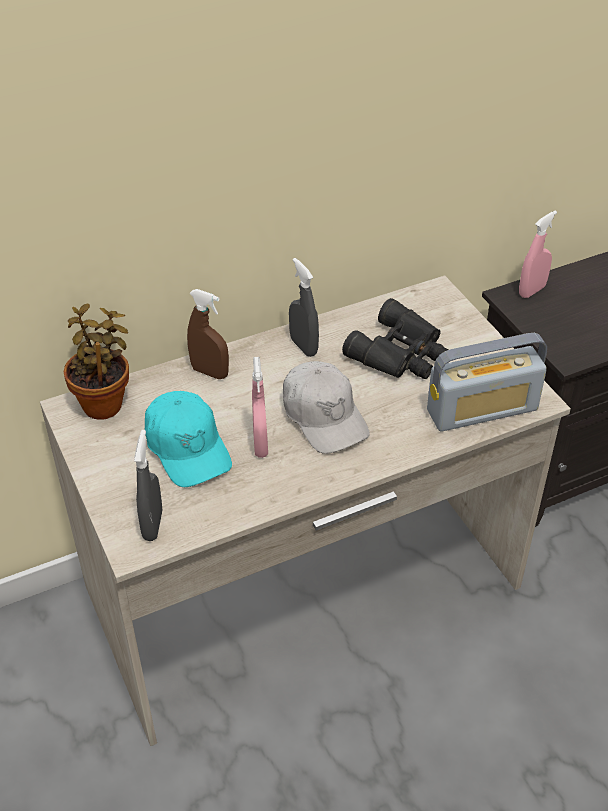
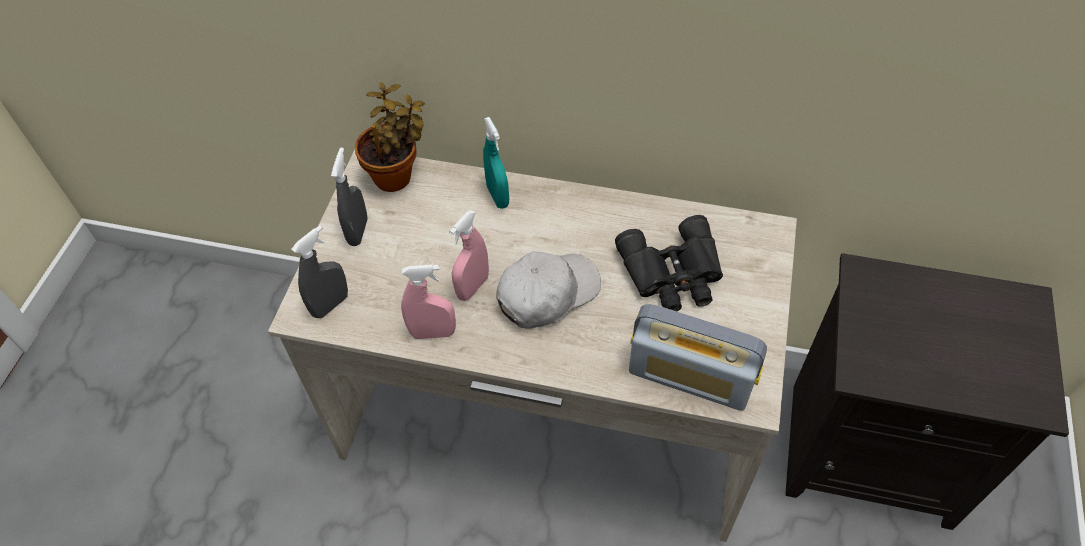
camera: 40 degrees right, 10 degrees up
(188, 447) = (417, 254): turquoise cap -> none
(210, 372) = (497, 196): brown spray bottle -> turquoise spray bottle
(303, 346) = (595, 217): grey spray bottle -> grey spray bottle (358, 232)
(324, 416) = (547, 294): white cap -> white cap turned 135 degrees counterclockwise
(532, 291) = (894, 281): pink spray bottle -> pink spray bottle (433, 333)

